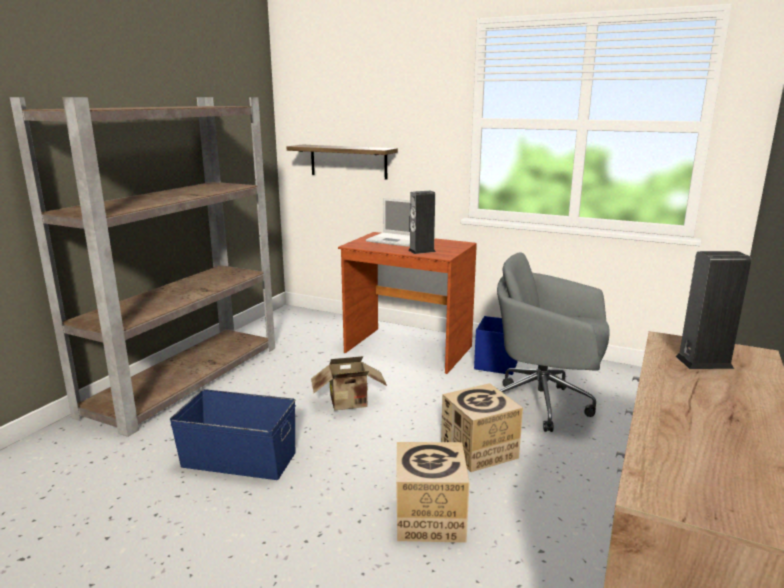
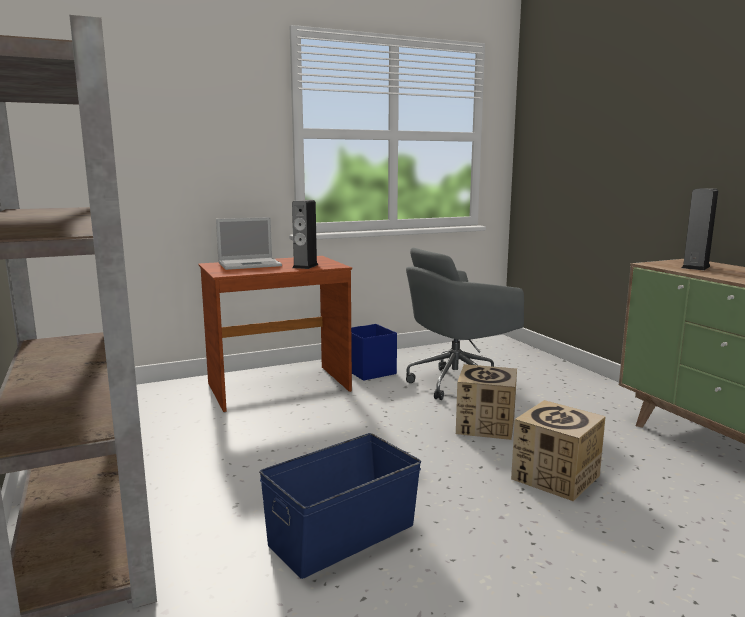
camera: 50 degrees left, 5 degrees down
(348, 161) = (136, 182): shelf -> none
(350, 404) = (329, 444): cardboard box -> none

